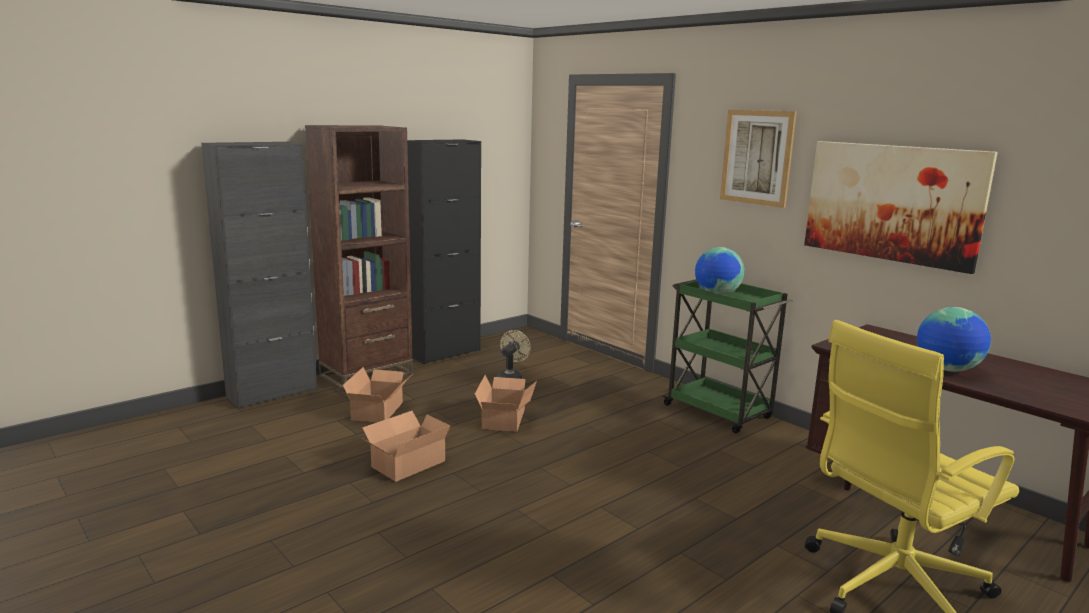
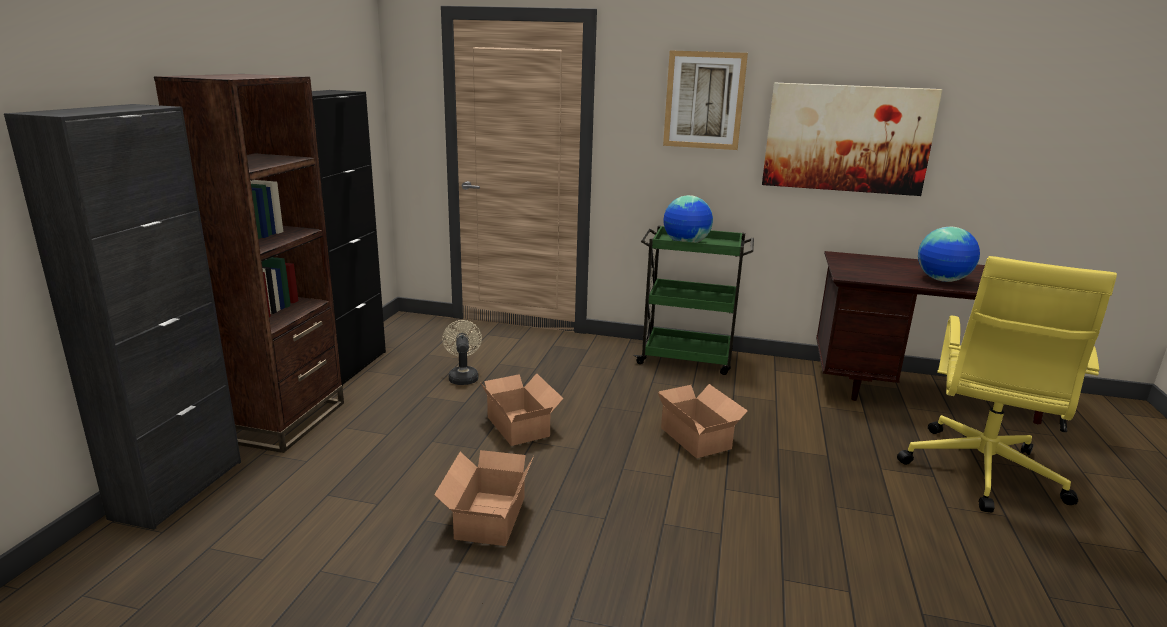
camera: 35 degrees left, 5 degrees up
(380, 410) = (366, 463): cardboard box -> cardboard box (696, 437)

